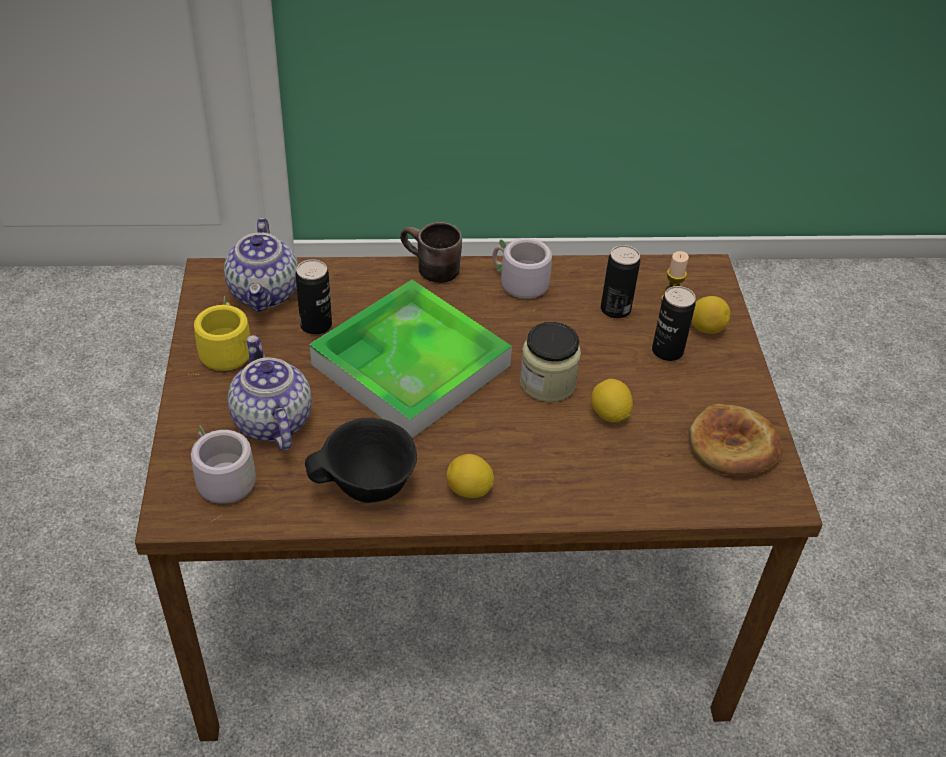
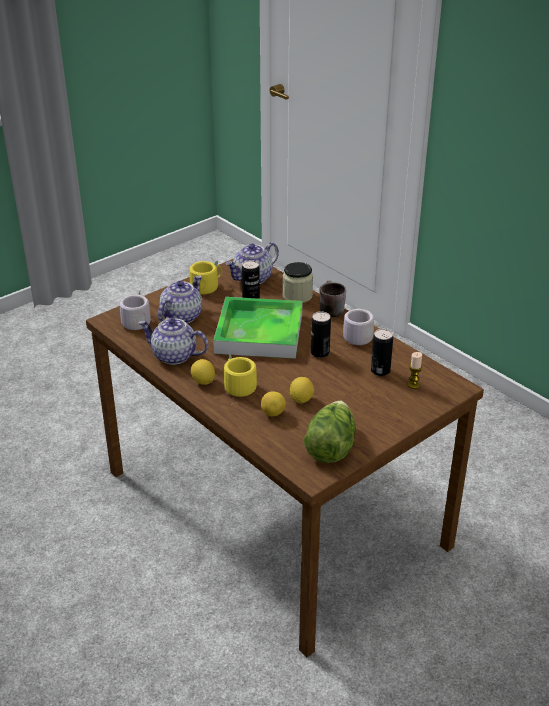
camera: 55 degrees right, 10 degrees down
(368, 488) = (173, 356): black bowl -> teapot
(518, 462) = (236, 387): none -> yellow mug
(547, 382) = (299, 373): jar -> jar (297, 296)
(667, 351) = (372, 399): can -> can (320, 353)
(706, 328) = (408, 404): lemon -> lemon (273, 413)
(732, 445) = (330, 446): bread -> lettuce

